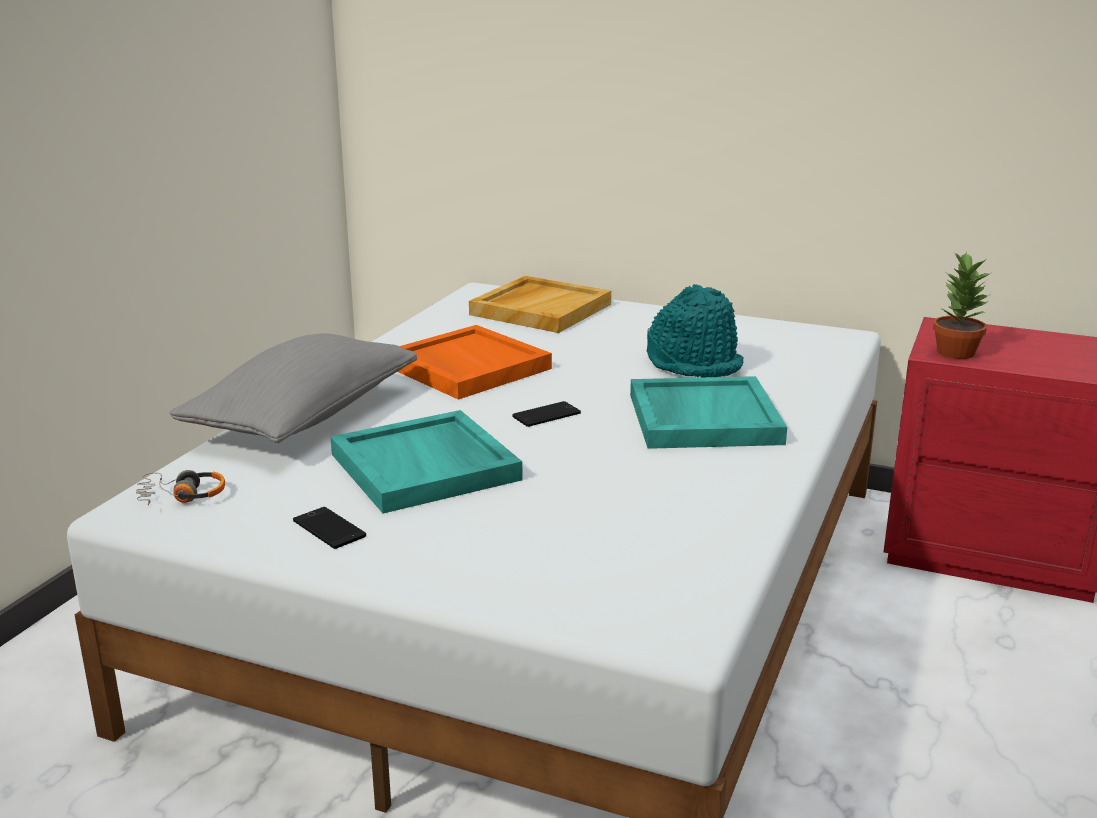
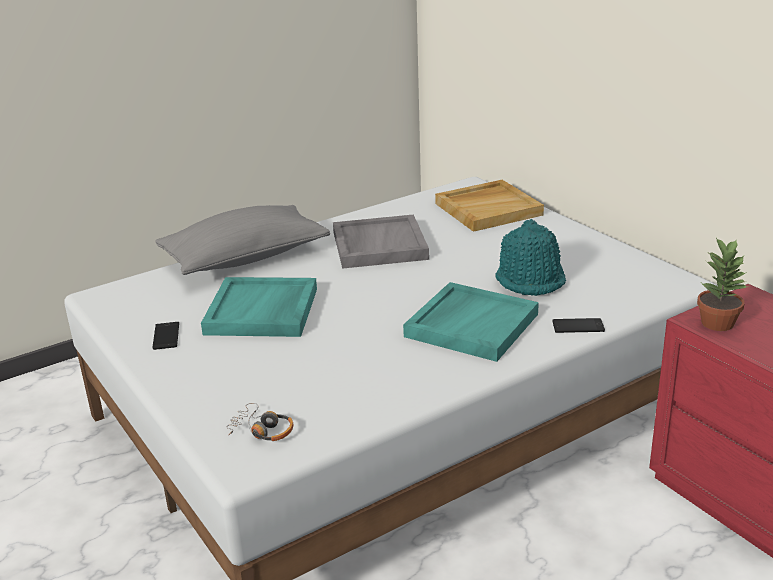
camera: 35 degrees right, 5 degrees up
(181, 496) = (127, 294): headphones -> headphones (261, 430)
(466, 367) = (378, 245): orange tray -> grey tray
(546, 415) = (377, 294): phone -> phone (578, 326)

